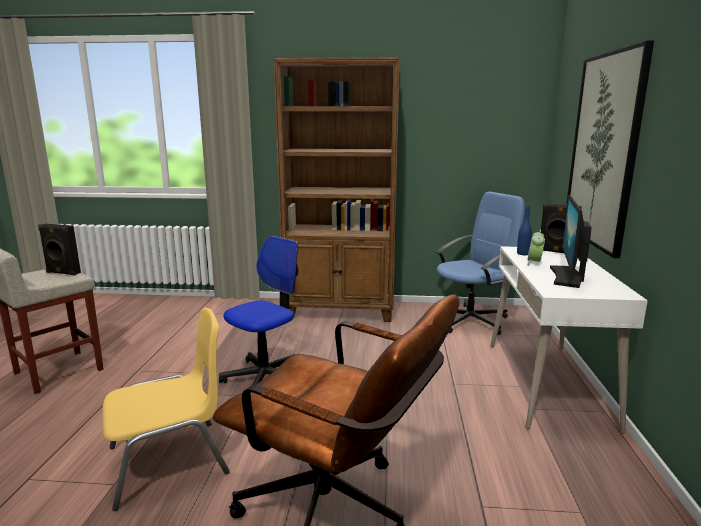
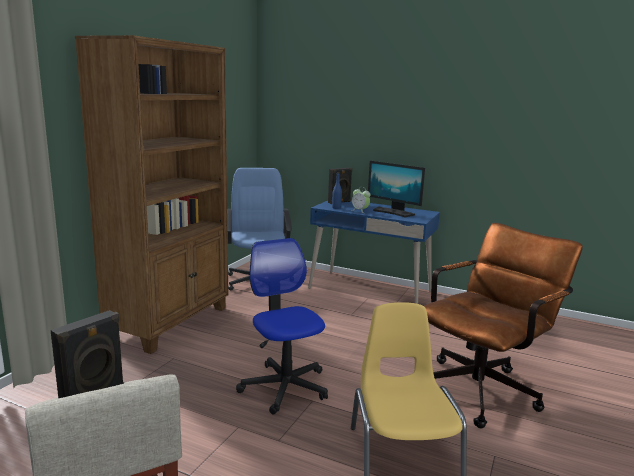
camera: 70 degrees left, 0 degrees up
(547, 383) = (370, 290): white desk -> blue desk
(603, 151) = (357, 129): picture -> none

